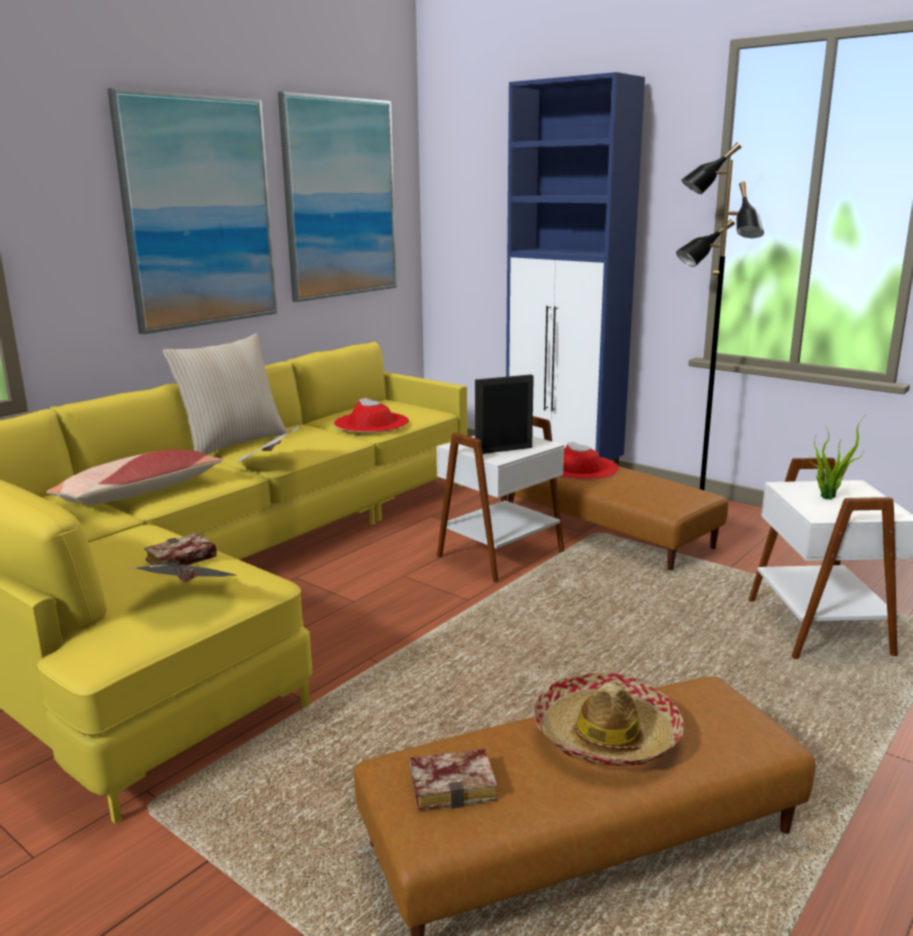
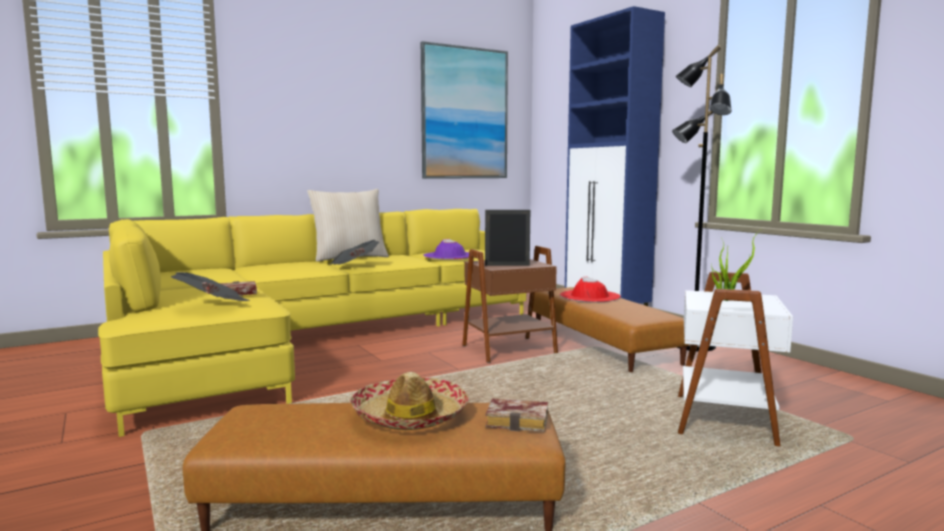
camera: 20 degrees right, 10 degrees down
(139, 493) = (261, 271): pillow -> none
(199, 213) = (356, 114): picture -> none
(371, 423) = (449, 256): red hat -> purple hat
(455, 784) = (273, 421): book -> book (520, 421)
(498, 553) = (508, 349): white side table -> brown side table

